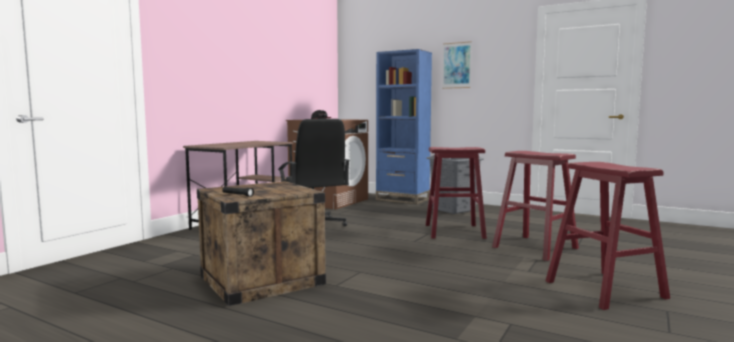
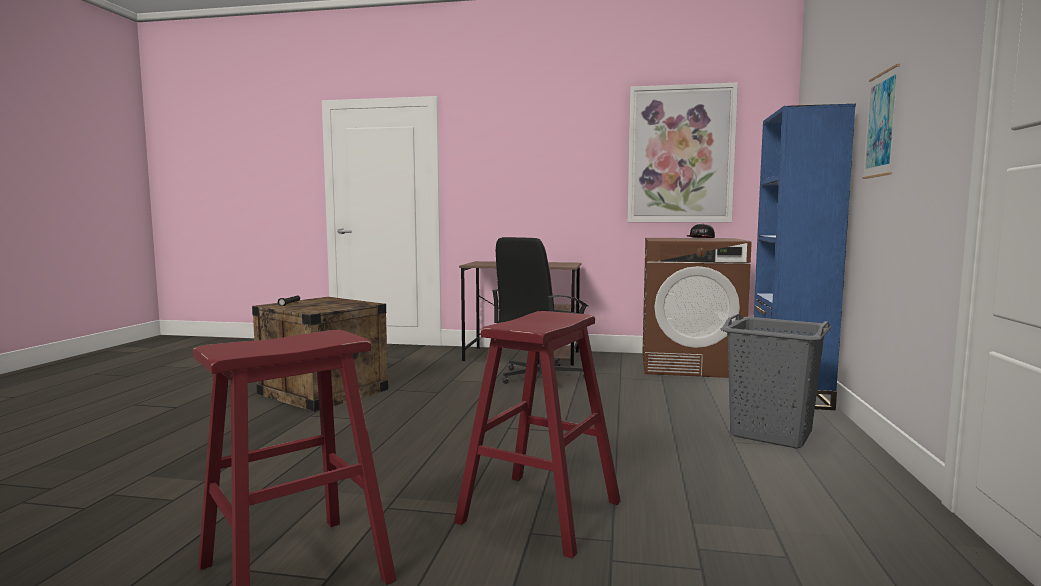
camera: 70 degrees right, 0 degrees up
(297, 63) = (680, 154): none -> picture
(454, 231) = (595, 445): red stool -> none

